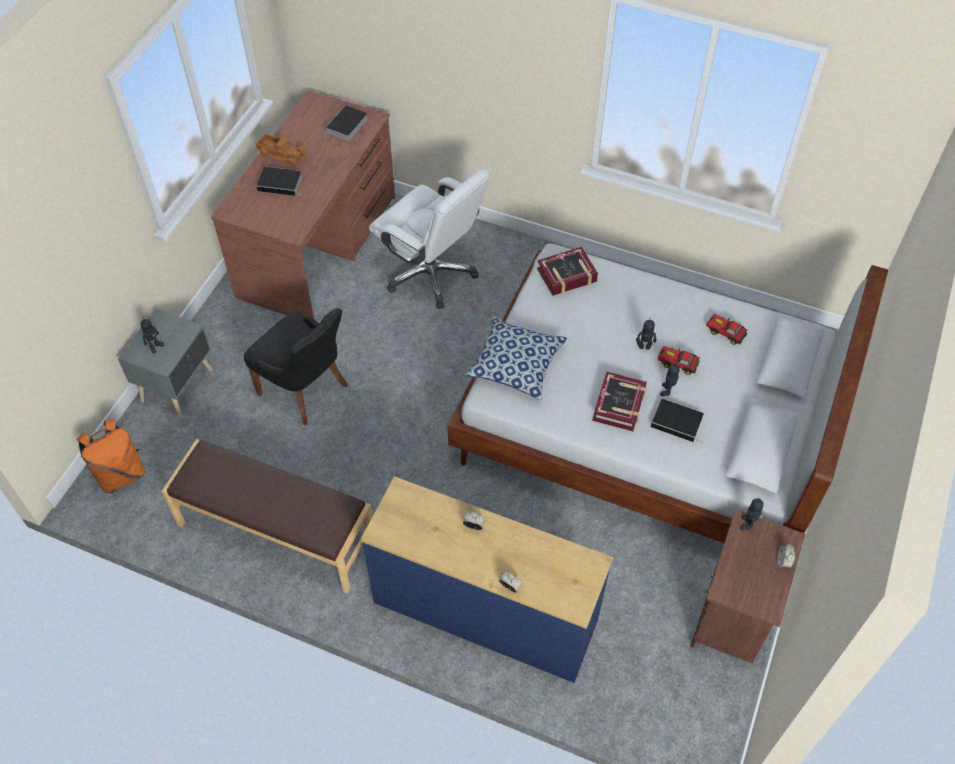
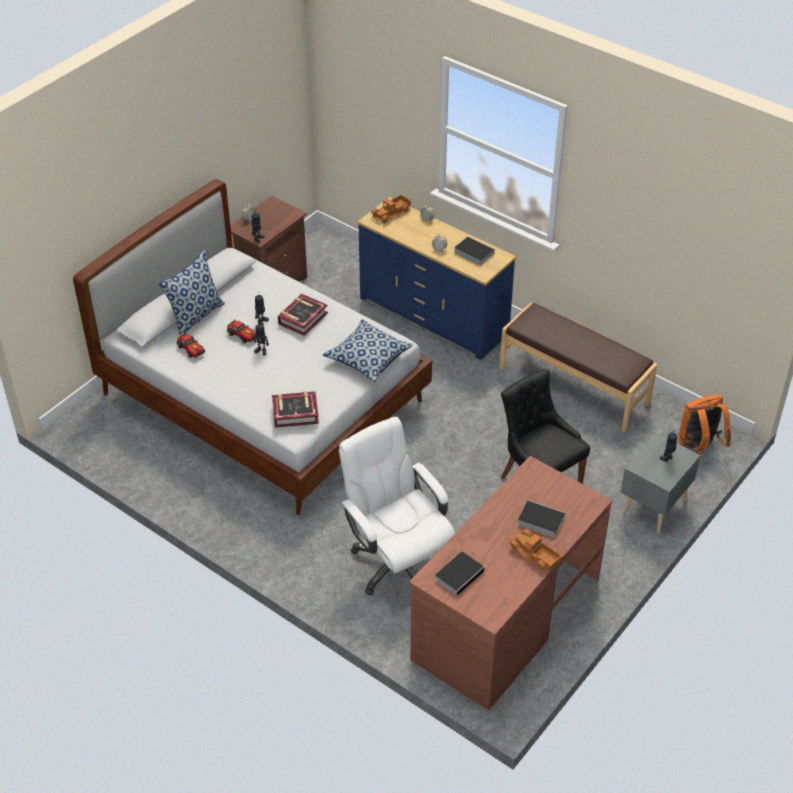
camera: 165 degrees left, 10 degrees down
(568, 587) = (391, 213): none -> toy truck
(678, 422) = (266, 301): book -> book (472, 252)
(751, 382) = (195, 316): none -> pillow

